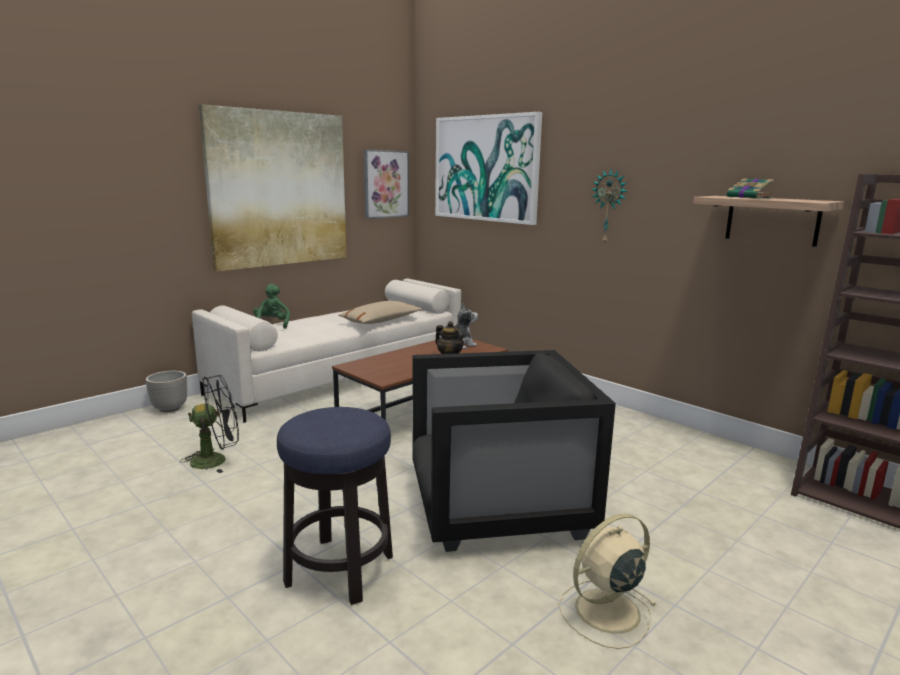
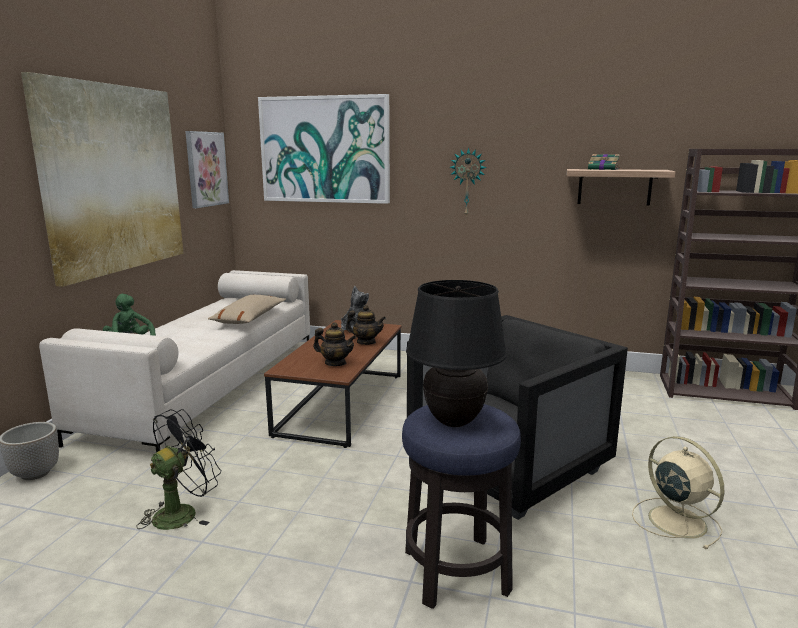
camera: 30 degrees left, 0 degrees up
(323, 423) = (454, 421): none -> black table lamp
(396, 369) = (335, 363): none -> teapot
(605, 611) = (674, 520): beige fan -> beige fan turned 120 degrees clockwise

